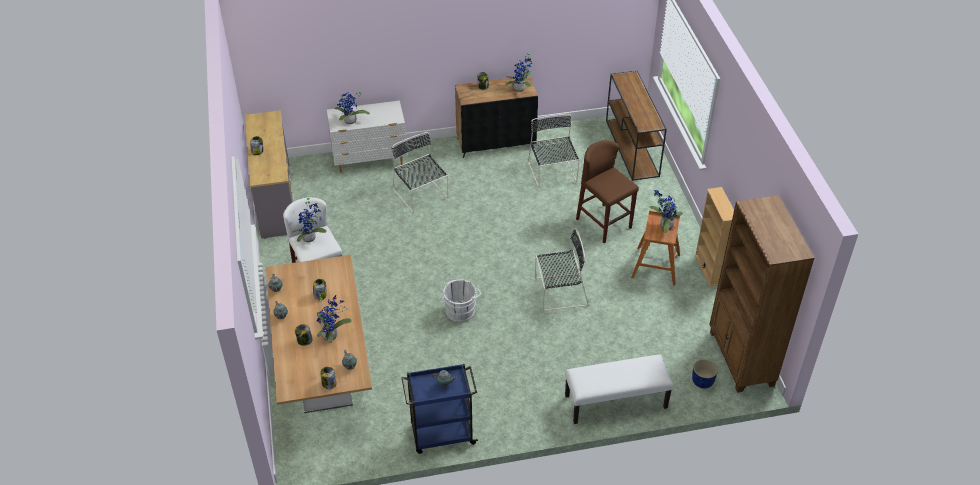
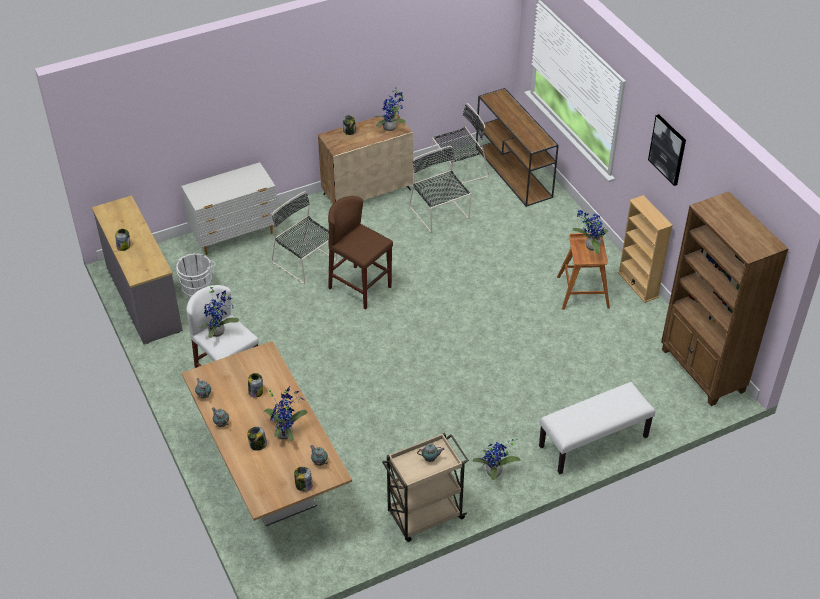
camera: 15 degrees left, 0 degrees up
(350, 122) = (214, 195): potted plant -> potted plant (494, 473)
(441, 434) = (424, 516): blue cart -> beige cart
(461, 310) = (396, 379): white bucket -> white bucket (198, 286)
(496, 143) = (367, 191): black cabinet -> beige cabinet
(559, 292) = (493, 339): black chair -> black chair (458, 170)
(604, 223) = (513, 257): brown stool -> brown stool (360, 287)
(702, 381) = (673, 402): blue planter -> none
(742, 147) = (668, 149): none -> picture

